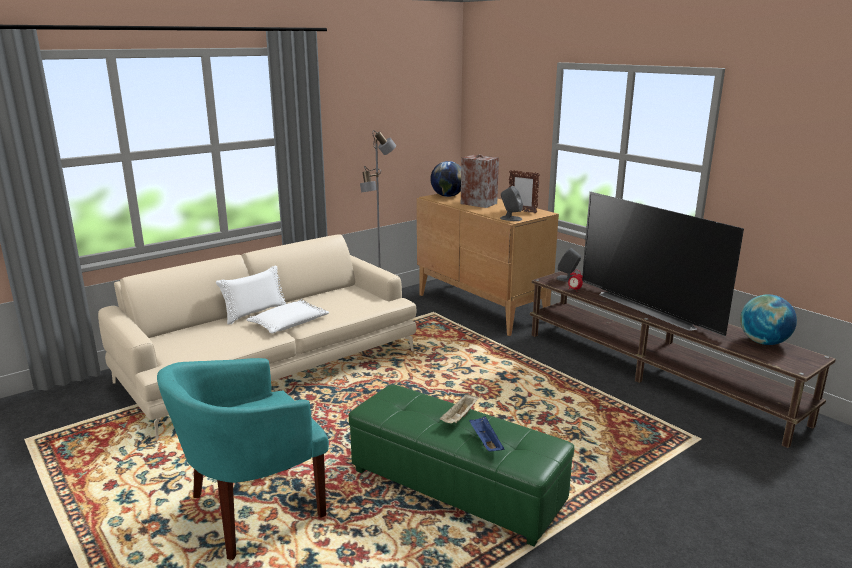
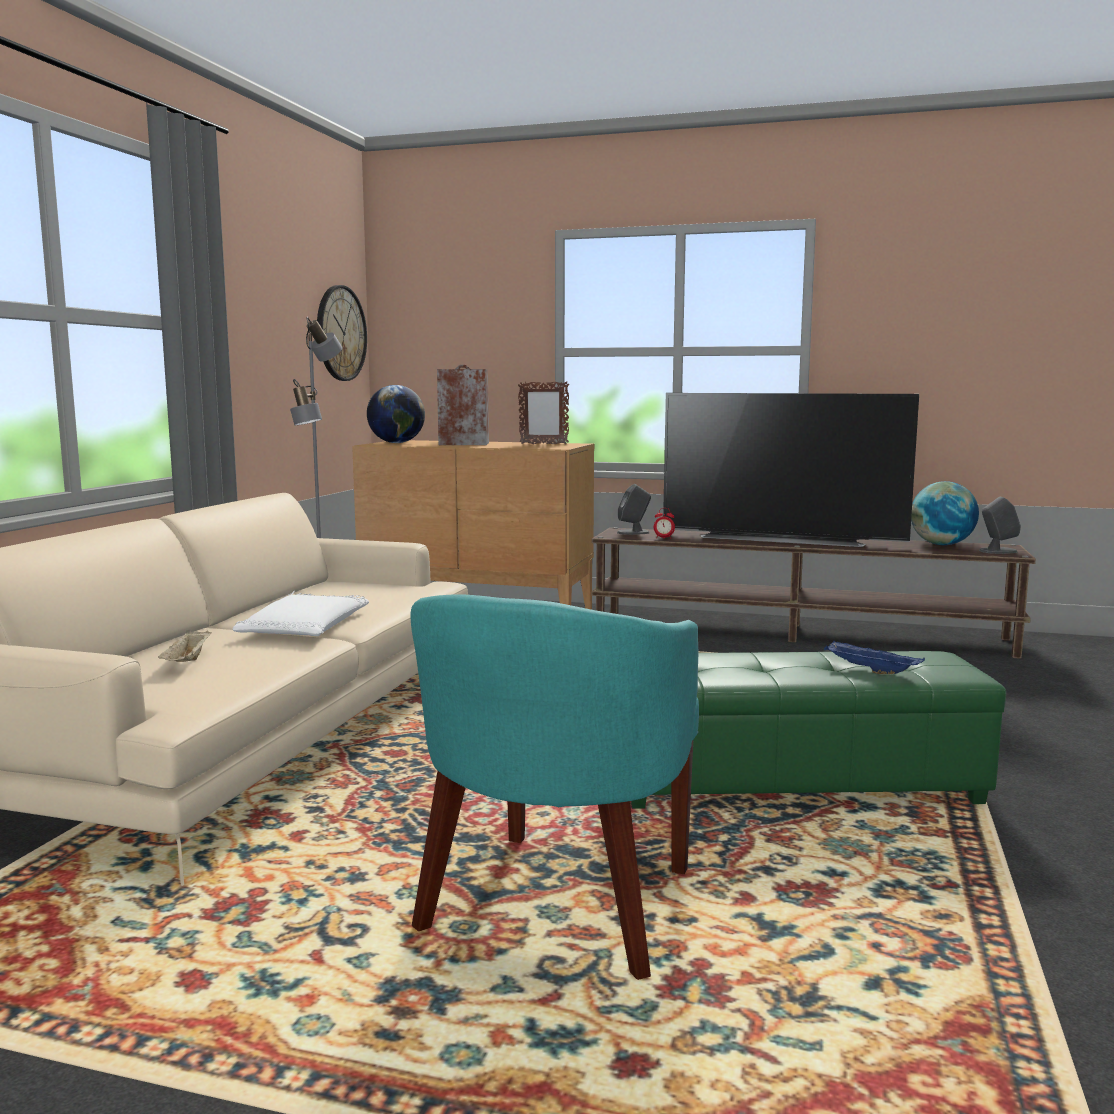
camera: 35 degrees left, 10 degrees down
(254, 313) = (215, 628): white pillow -> none
(432, 123) = (340, 333): none -> wall clock
(459, 418) = (787, 659): beige tray -> beige tray (188, 662)
(510, 218) = (550, 447): grey speaker -> grey speaker (997, 551)

